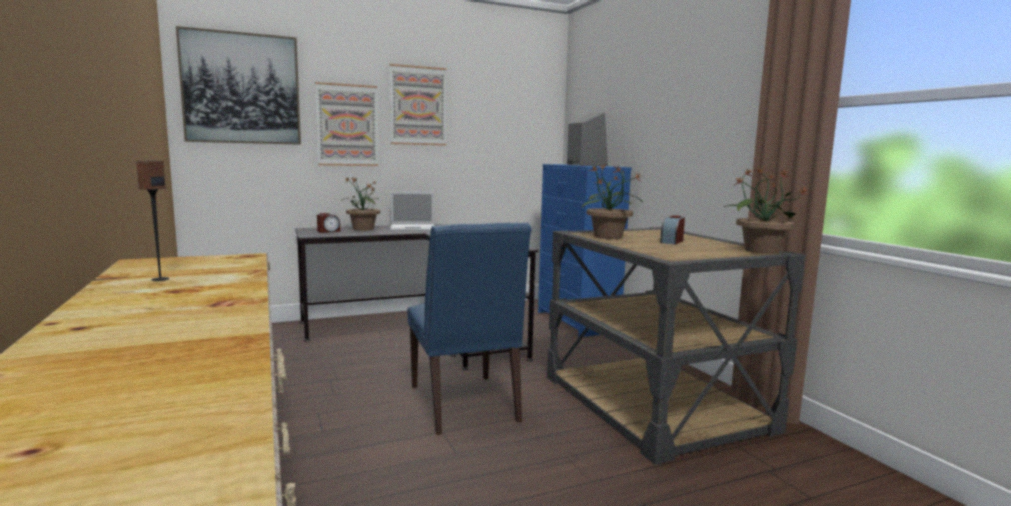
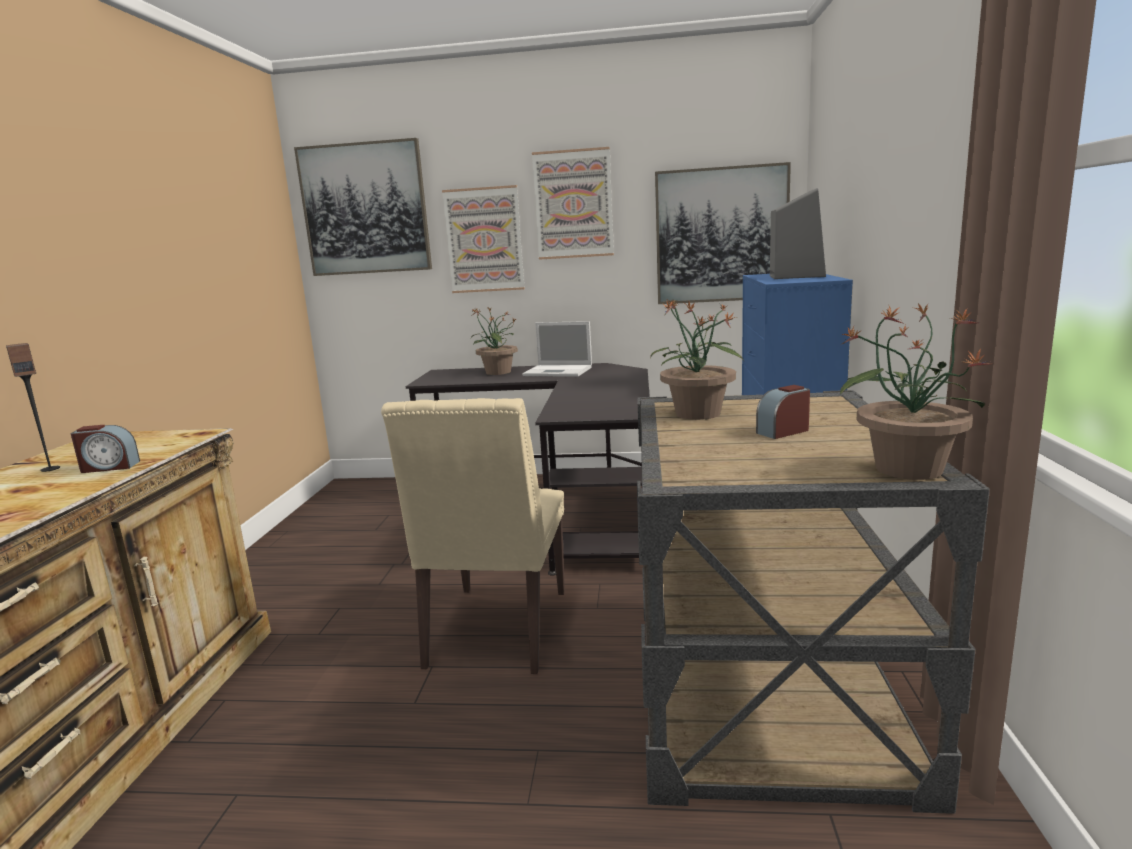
camera: 30 degrees right, 5 degrees up
(328, 231) = (454, 376): alarm clock -> alarm clock (109, 467)
(463, 403) = (497, 627): blue chair -> beige chair
(515, 138) = (721, 235): none -> picture

